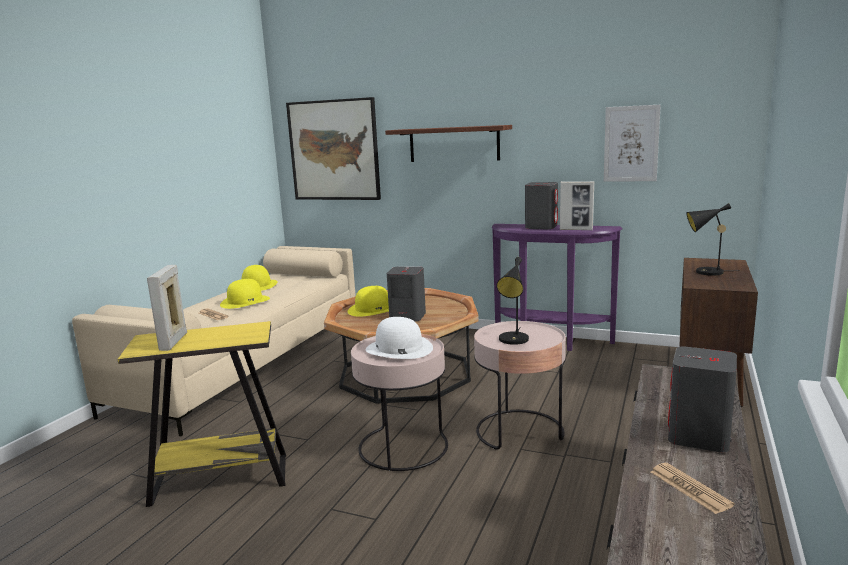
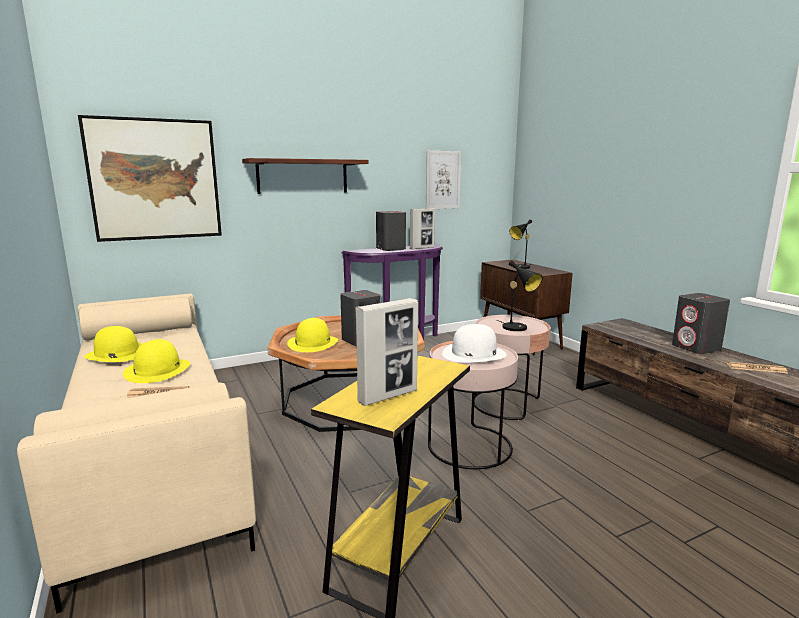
camera: 50 degrees left, 0 degrees up
(173, 342) = (388, 396): picture frame -> picture frame turned 75 degrees counterclockwise

